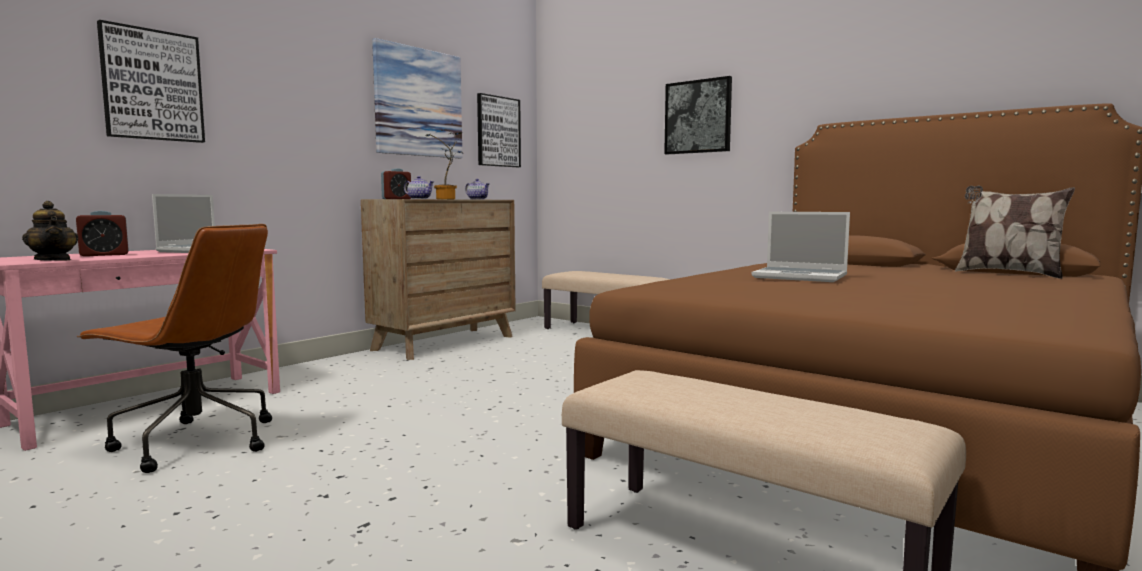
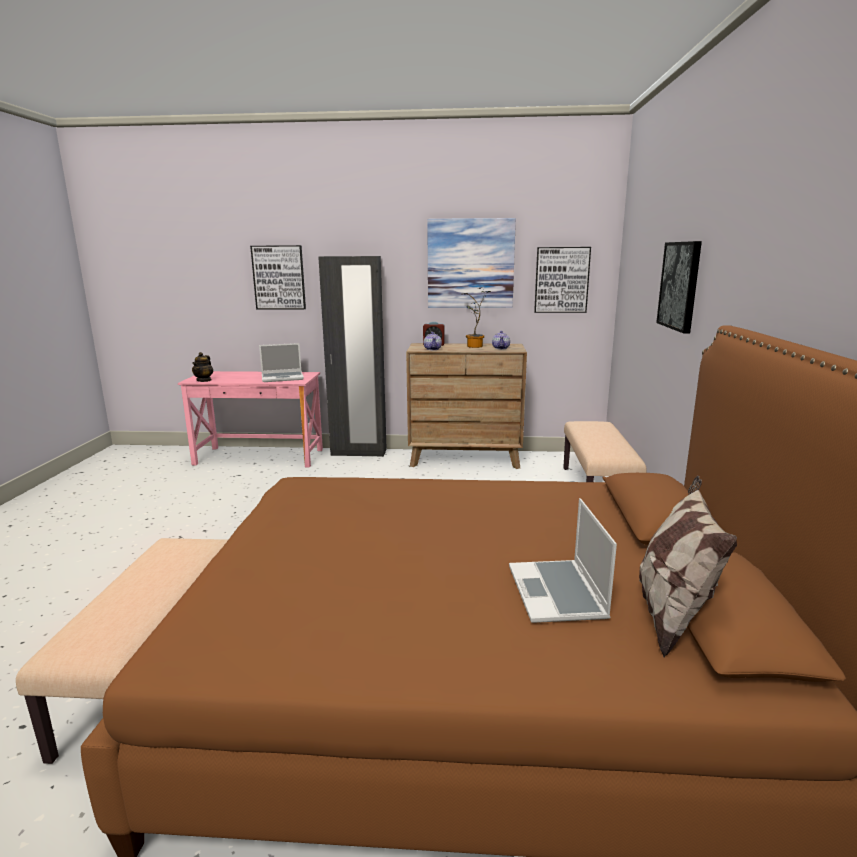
camera: 55 degrees right, 10 degrees up
(104, 255) = (237, 376): alarm clock -> none
(194, 443) = (223, 485): brown office chair -> none
(304, 367) = (358, 452): none -> black wardrobe
(801, 277) = (421, 516): laptop -> laptop (558, 593)

